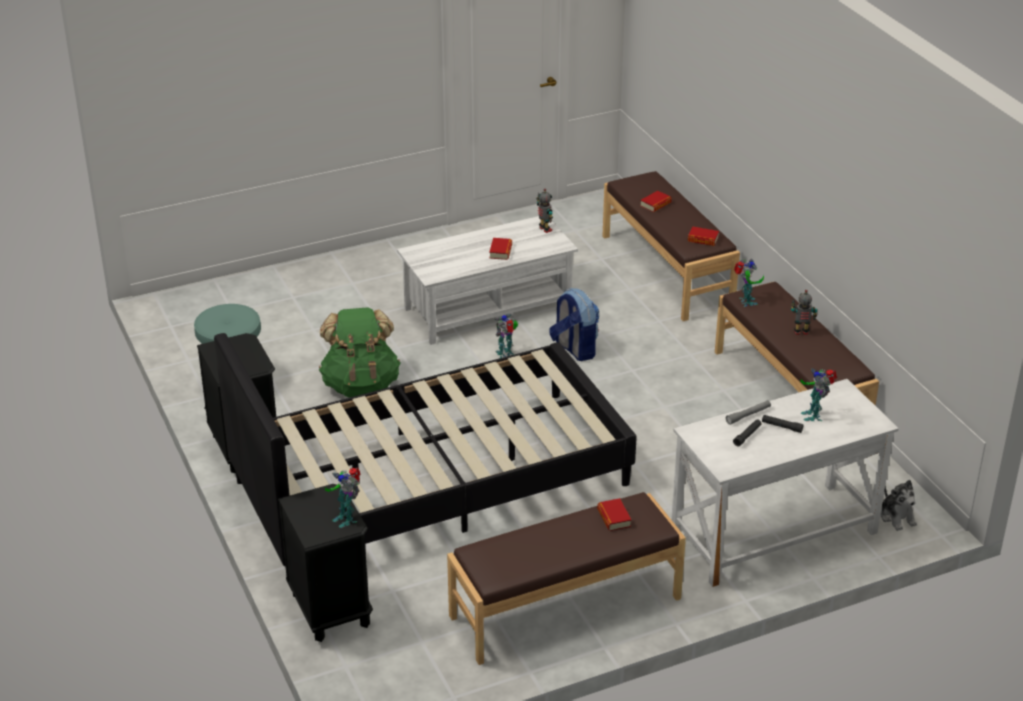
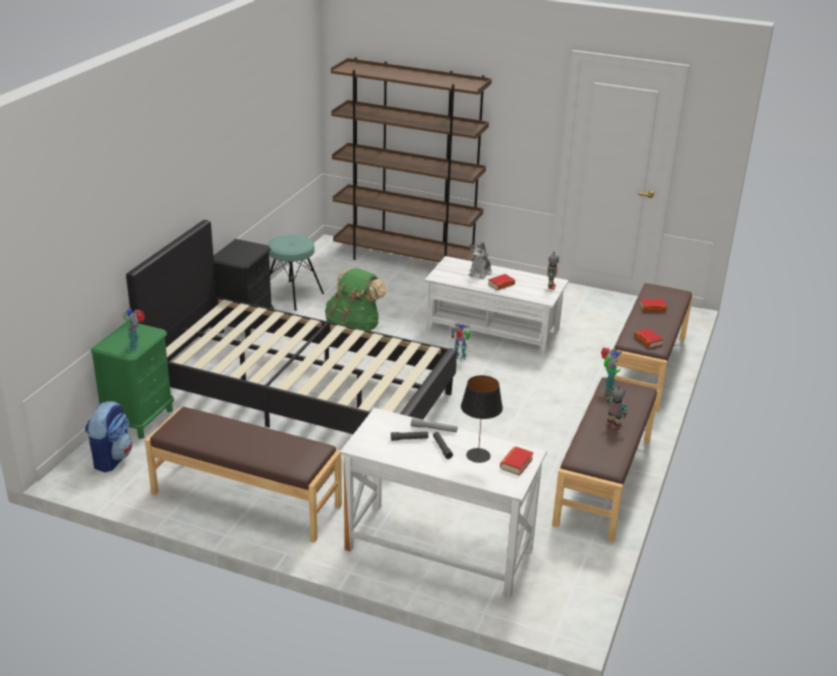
camera: 45 degrees right, 5 degrees down
(280, 279) = (406, 260): none -> brown bookcase
(330, 609) = (140, 419): black nightstand -> green nightstand
(574, 349) = (506, 376): backpack -> backpack (111, 458)
(614, 518) = (289, 447): book -> book (516, 463)
(814, 415) = (478, 455): toy robot -> black table lamp
(897, 517) = (543, 600): plush toy -> plush toy (480, 272)

